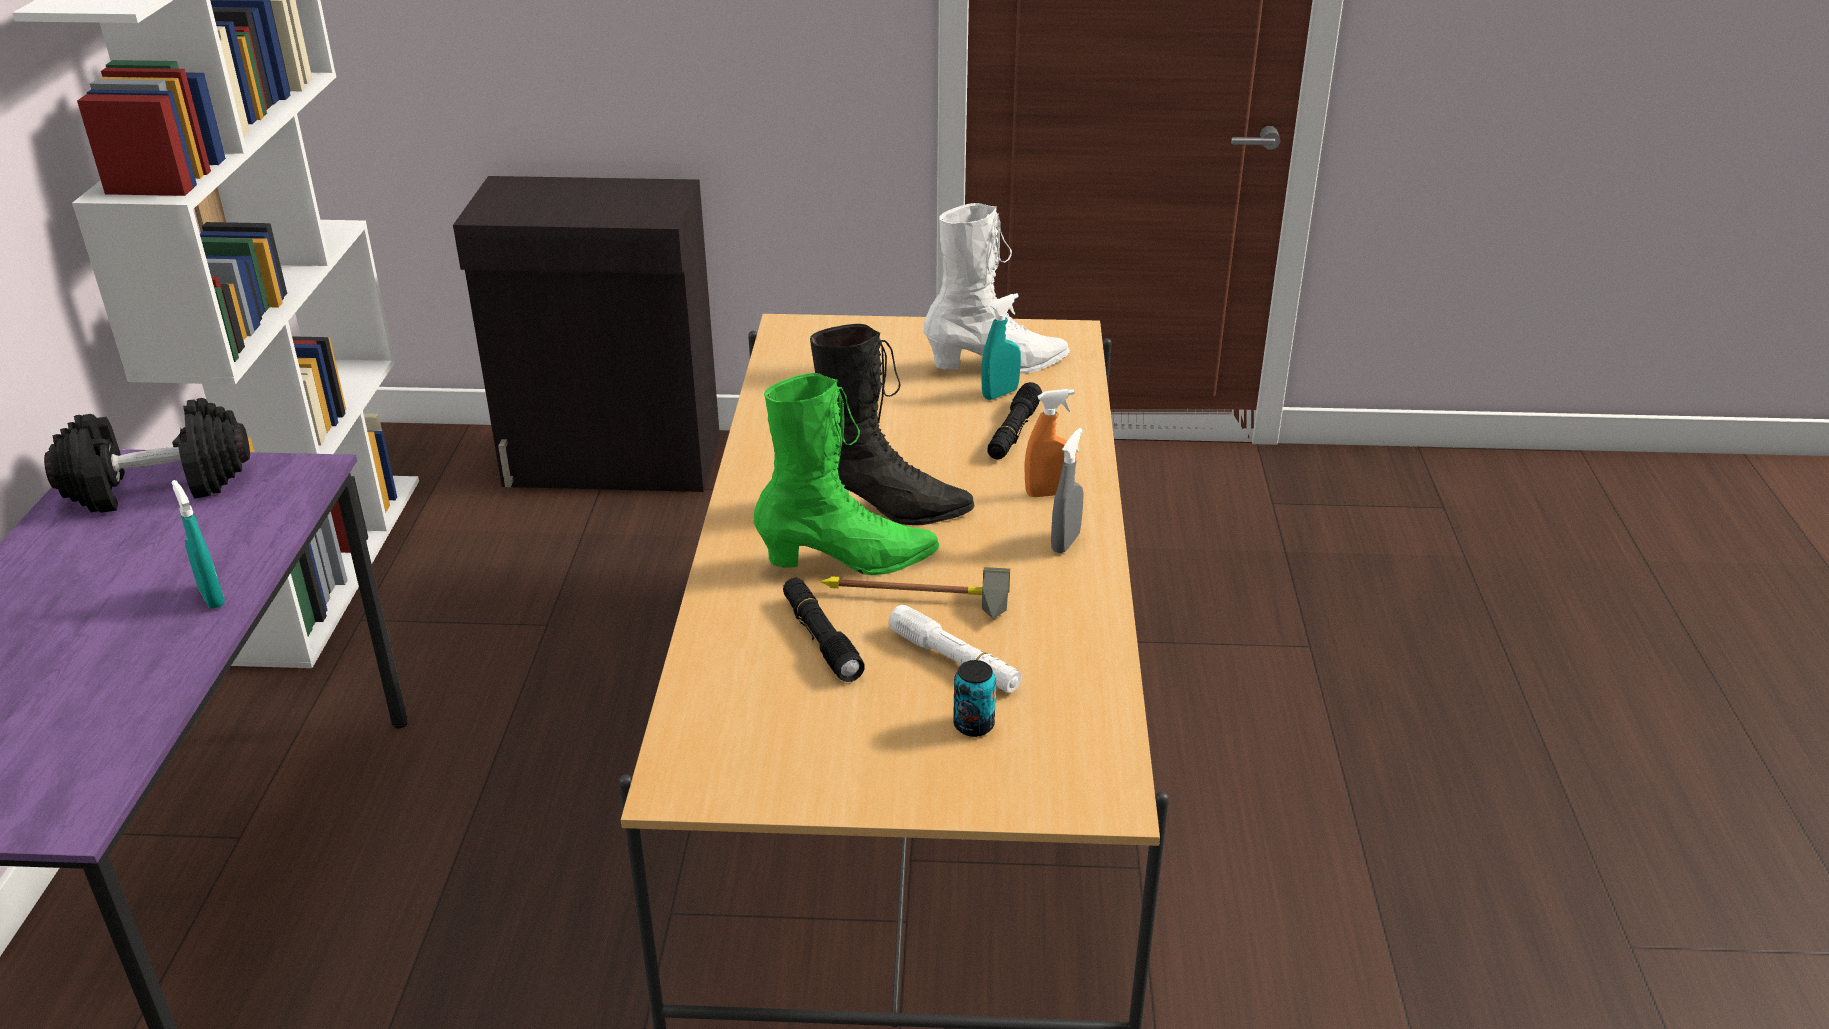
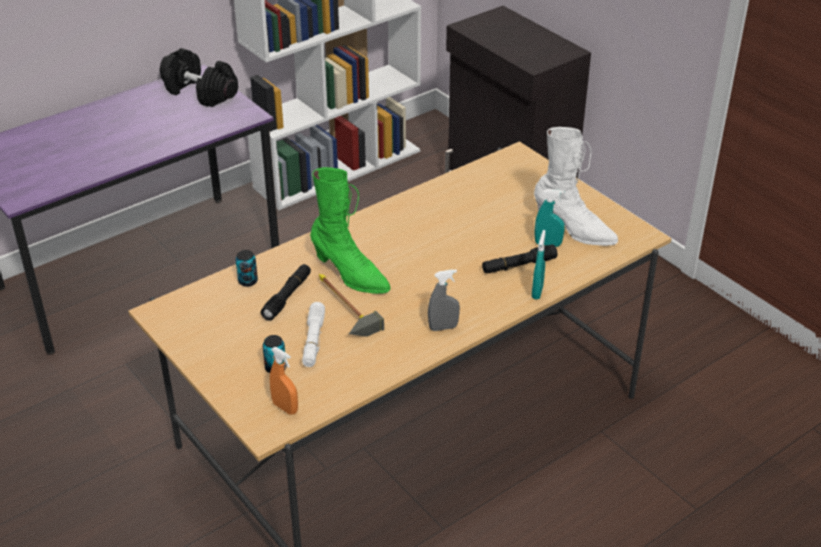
camera: 50 degrees right, 5 degrees up
(212, 597) = (152, 147): turquoise spray bottle -> turquoise spray bottle (537, 292)
(730, 658) = (248, 281): none -> can
(886, 509) = (402, 263): black boot -> none
(1048, 493) = (478, 302): orange spray bottle -> orange spray bottle (285, 408)

